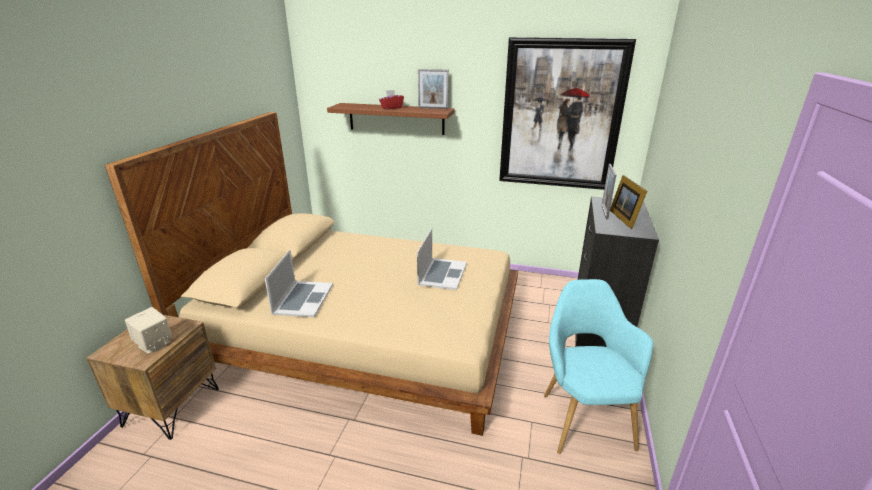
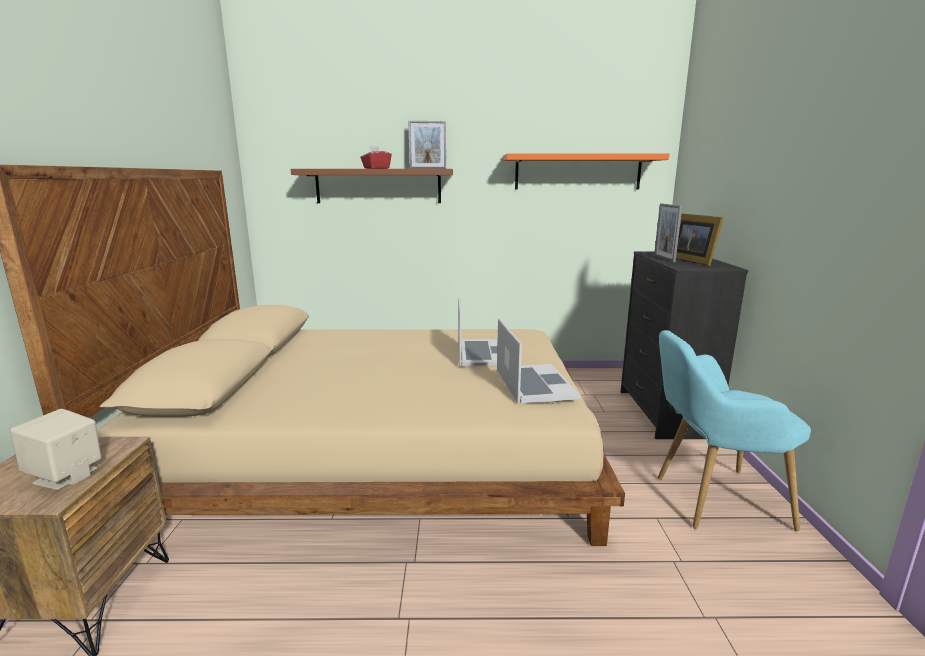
camera: 15 degrees left, 10 degrees down
(303, 299) = (305, 395): laptop -> laptop (534, 383)
(561, 116) = (577, 172): picture -> orange shelf
(583, 416) = (711, 500): turquoise armchair -> turquoise armchair turned 75 degrees counterclockwise

